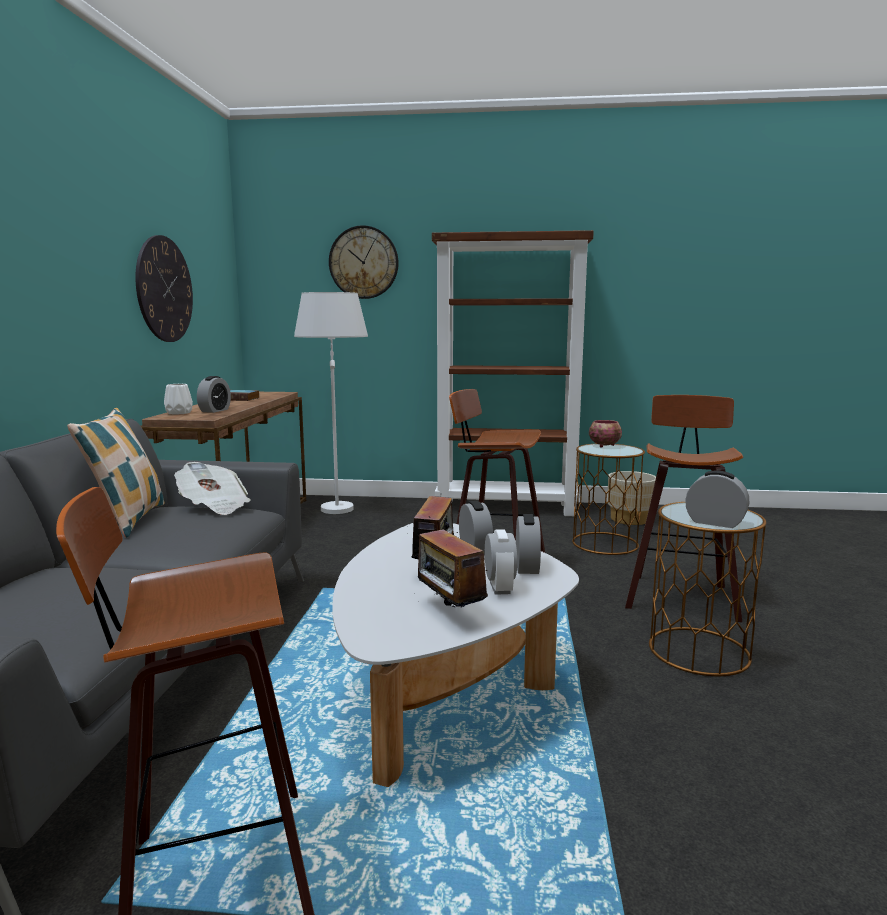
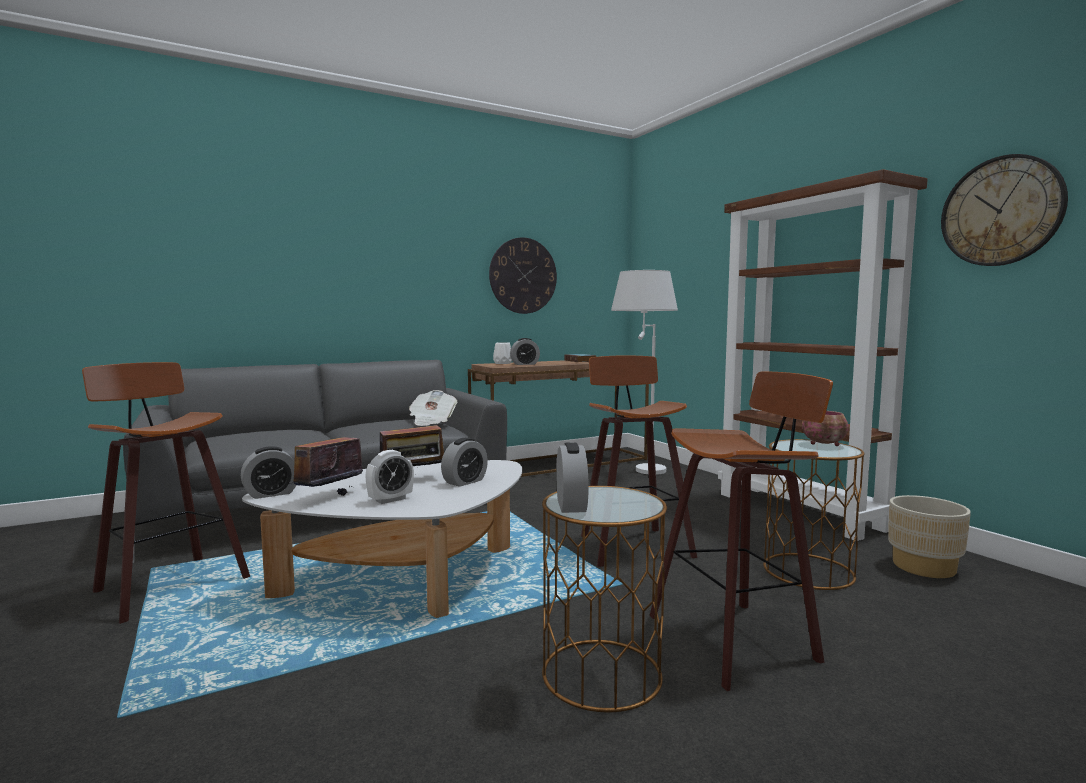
camera: 55 degrees right, 5 degrees down
(128, 520) = (388, 419): pillow -> none
(363, 262) = (708, 242): wall clock -> wall clock (1001, 211)
(527, 567) = (447, 498): alarm clock -> alarm clock (271, 494)

